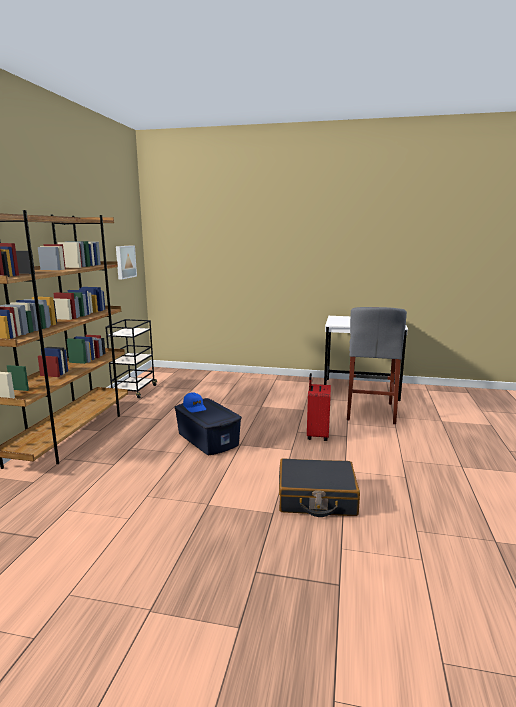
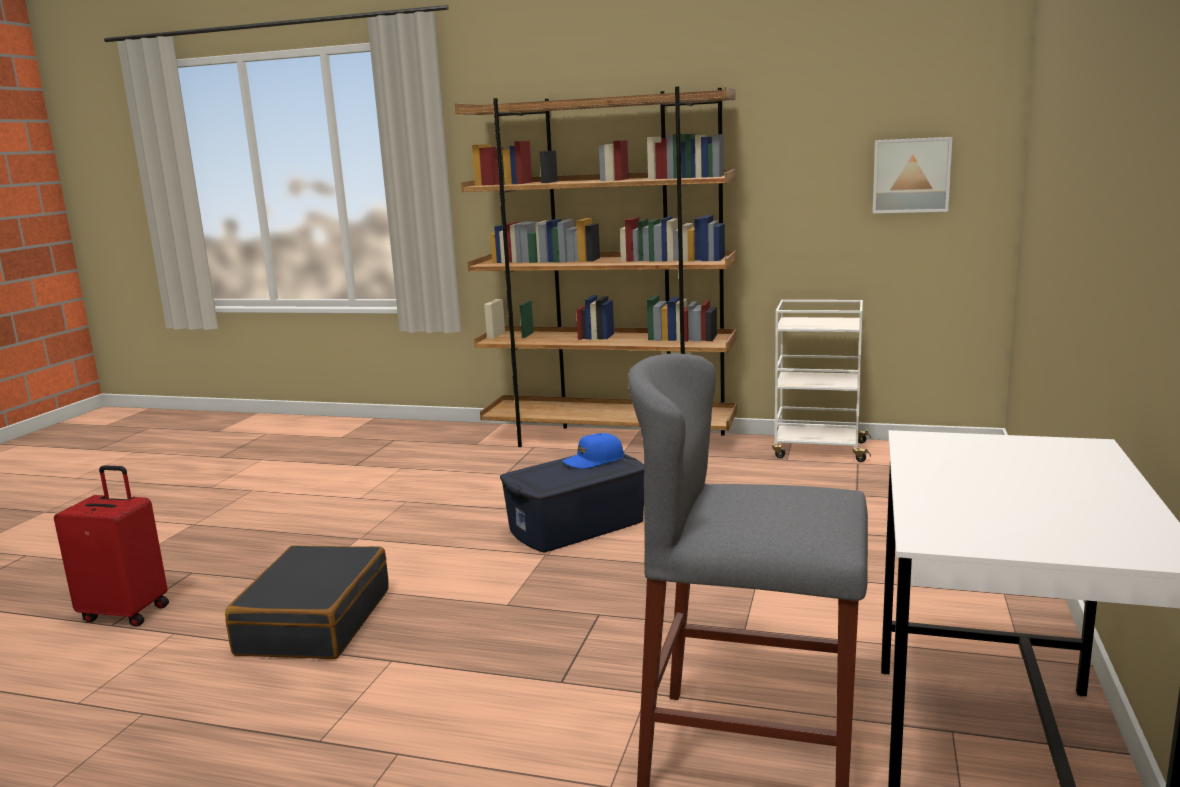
camera: 95 degrees right, 0 degrees up
(134, 391) = (818, 450): black cart -> white cart
(316, 435) = (573, 638): red suitcase -> red suitcase (126, 612)

